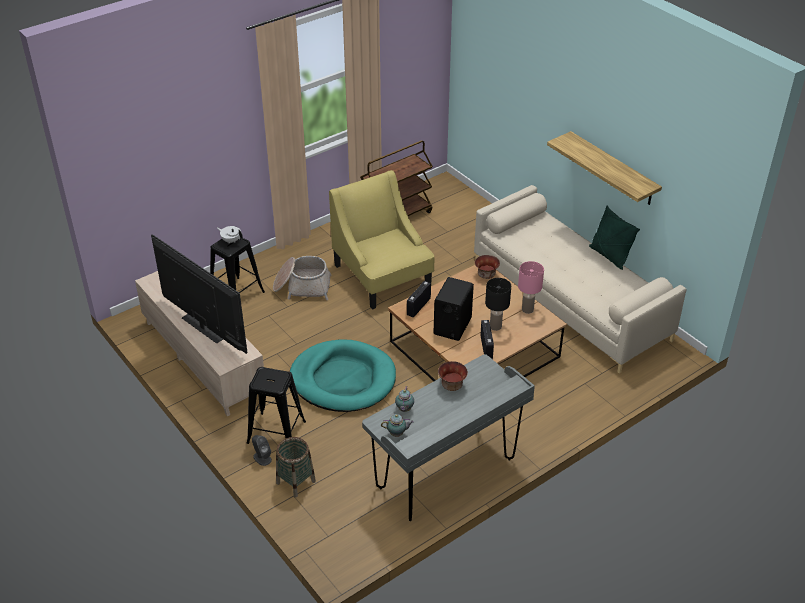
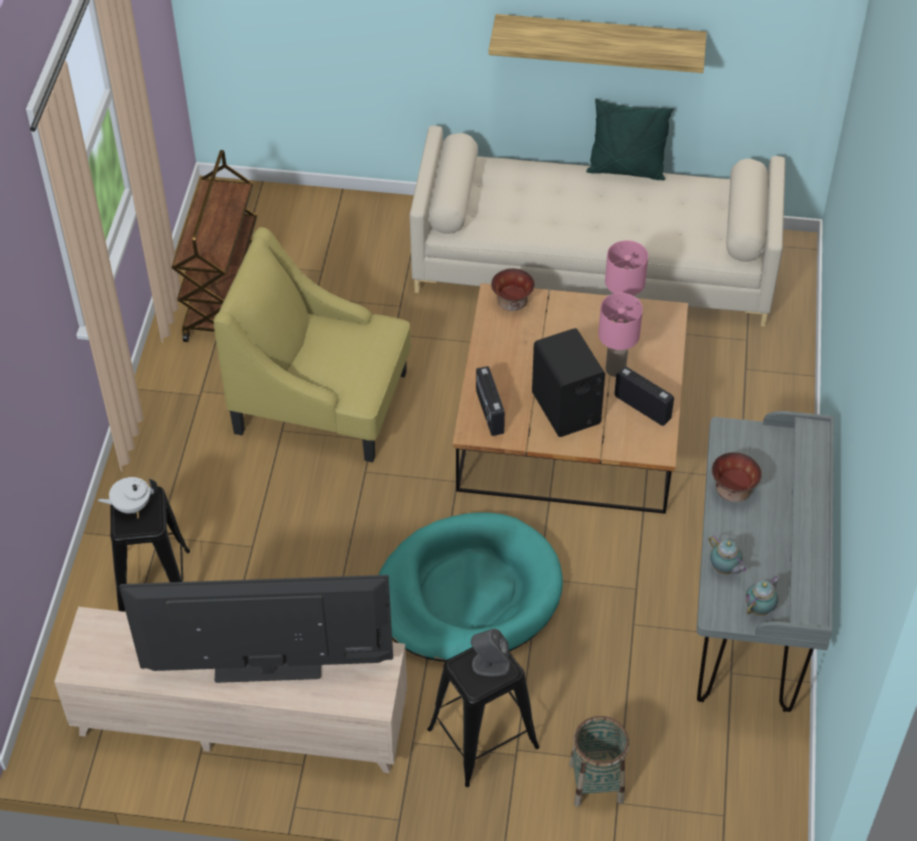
camera: 45 degrees left, 10 degrees up
(262, 458) = (513, 789): grey speaker -> grey speaker (490, 664)
(302, 287) = (233, 501): basket -> none
(496, 326) = (615, 368): black table lamp -> pink table lamp

